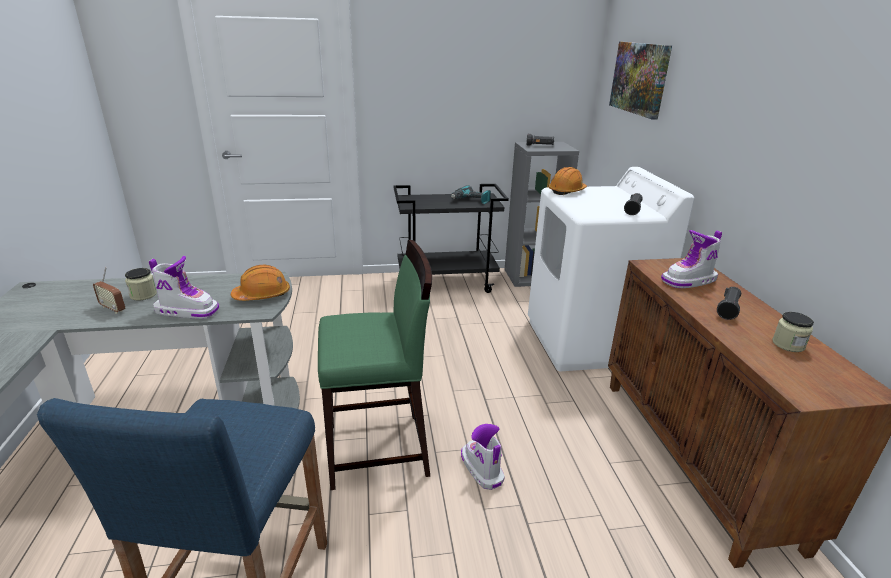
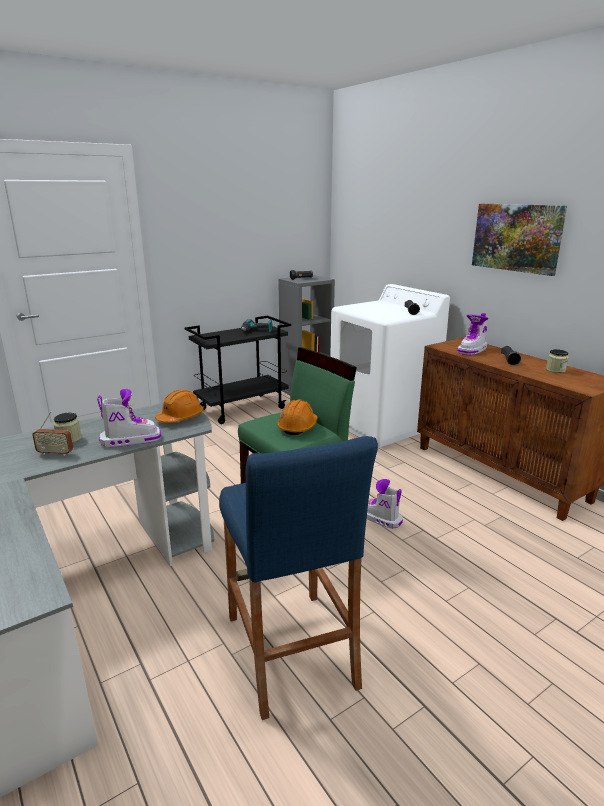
camera: 25 degrees left, 5 degrees down
(566, 191) = (353, 307): orange hard hat -> orange hard hat (297, 427)
(640, 78) = (377, 219): picture -> picture (517, 237)

